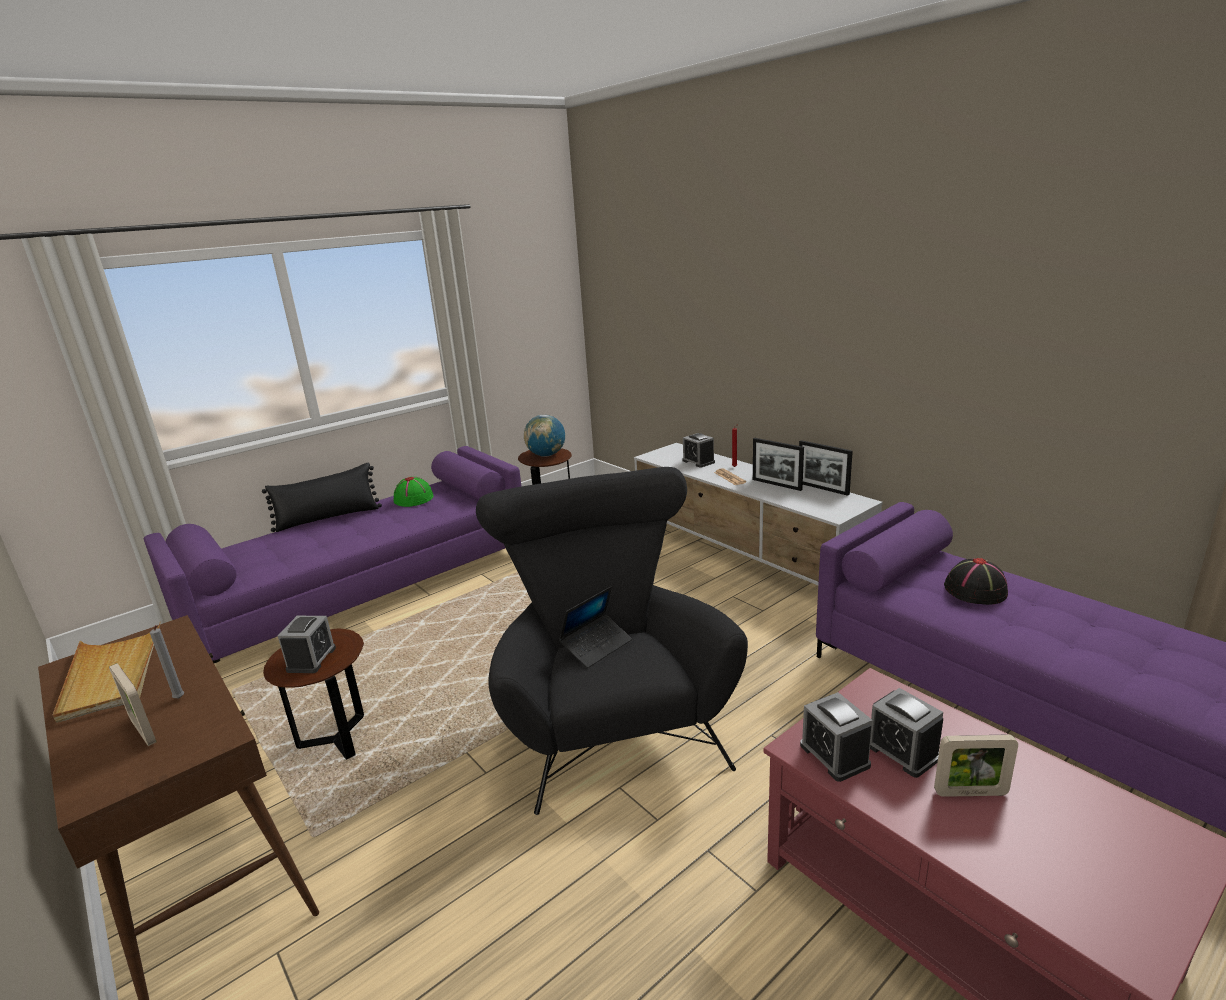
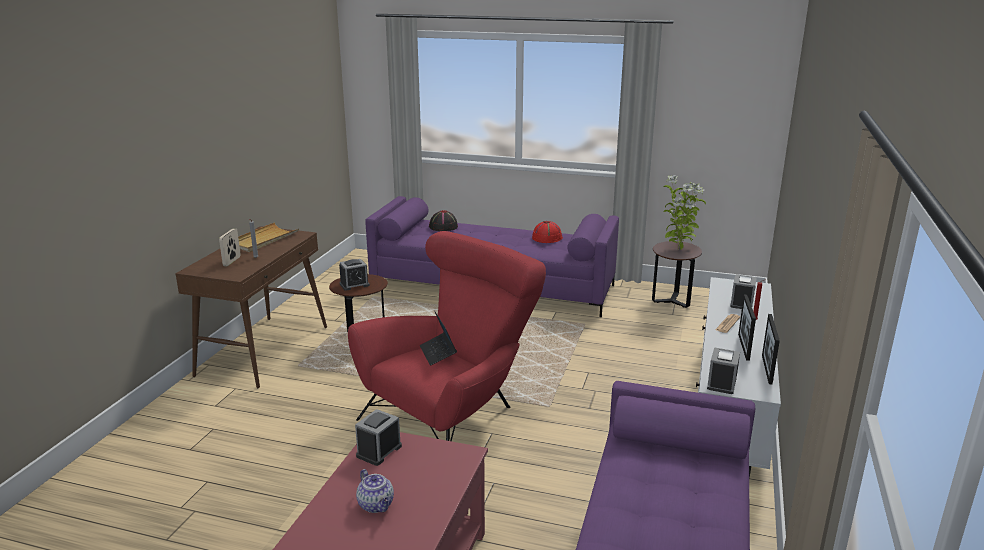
camera: 55 degrees right, 0 degrees up
(328, 518) = (493, 228): black pillow -> none
(414, 498) = (547, 238): green hat -> red hat
(546, 455) = (678, 250): globe -> potted plant
(596, 646) = (438, 353): laptop -> laptop turned 60 degrees clockwise
(611, 719) = (452, 415): black armchair -> red armchair
(902, 751) = (400, 474): alarm clock -> alarm clock (721, 383)
(970, 793) = (376, 505): picture frame -> teapot
(976, 591) = (672, 486): black hat -> black hat (443, 227)

